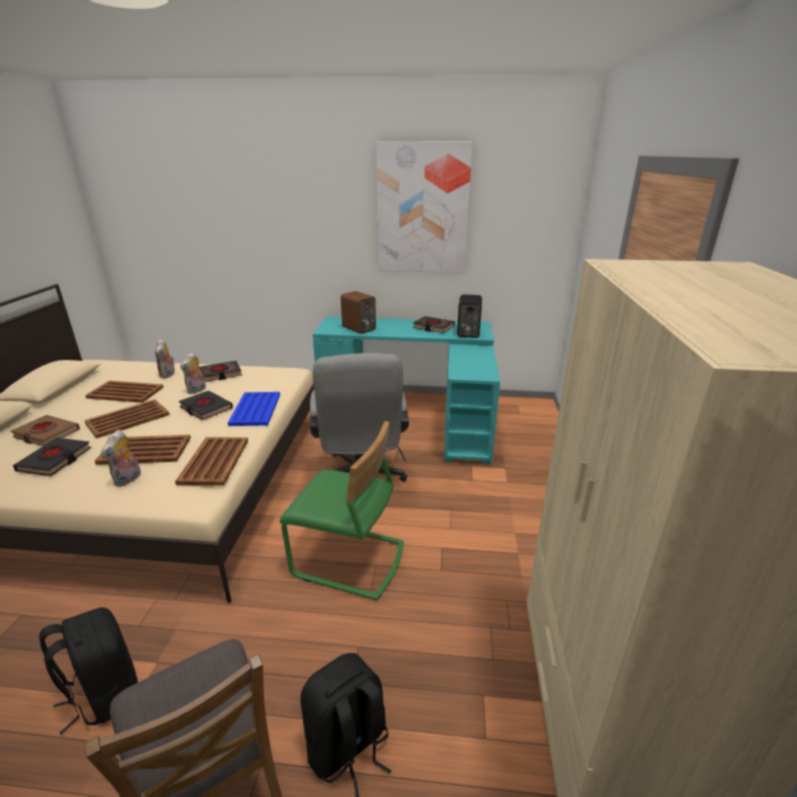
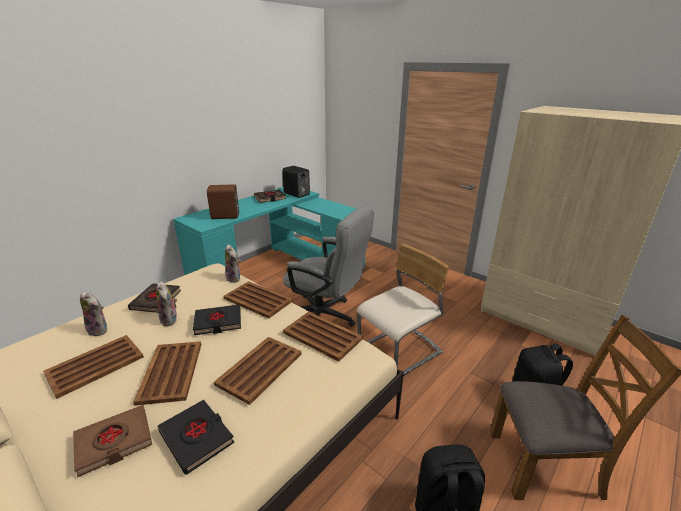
camera: 55 degrees left, 0 degrees up
(128, 480) = (299, 388): plush toy -> plush toy (235, 278)
(255, 409) = (258, 300): blue tray -> brown tray
(349, 560) = (400, 351): green chair -> beige chair
(422, 209) = (237, 107): picture -> none

